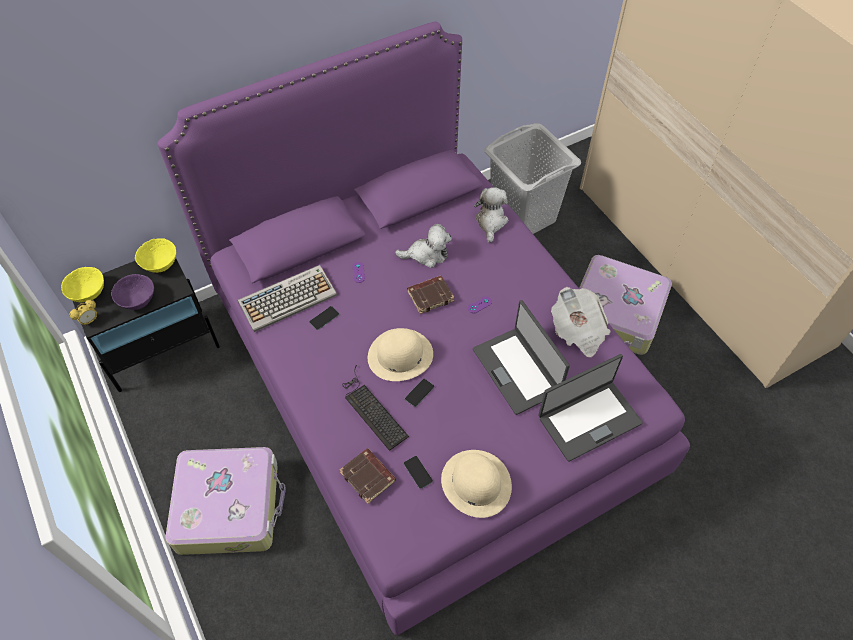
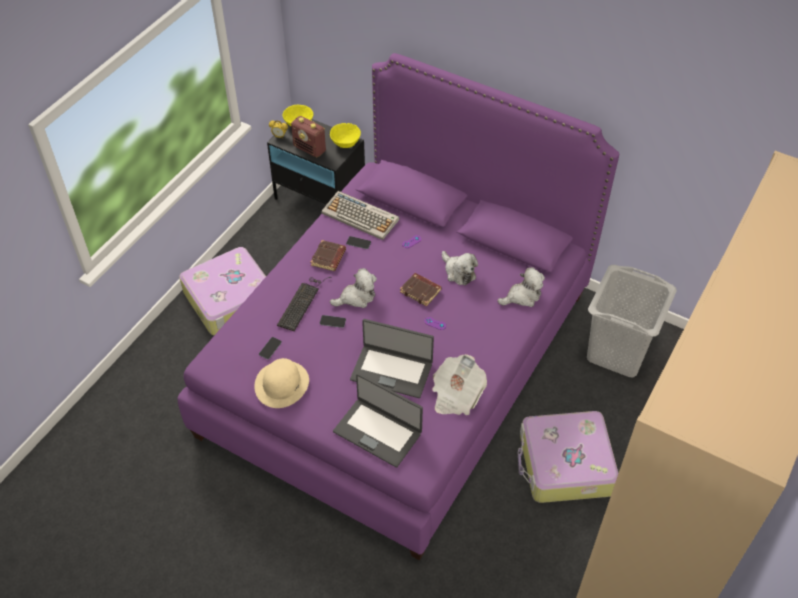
camera: 60 degrees right, 5 degrees down
(138, 301) = (310, 149): purple bowl -> radio
(368, 477) = (251, 324): brown book -> brown book (328, 258)
(400, 355) = (356, 297): beige hat -> plush toy
(517, 370) = (392, 370): laptop -> laptop turned 105 degrees counterclockwise

